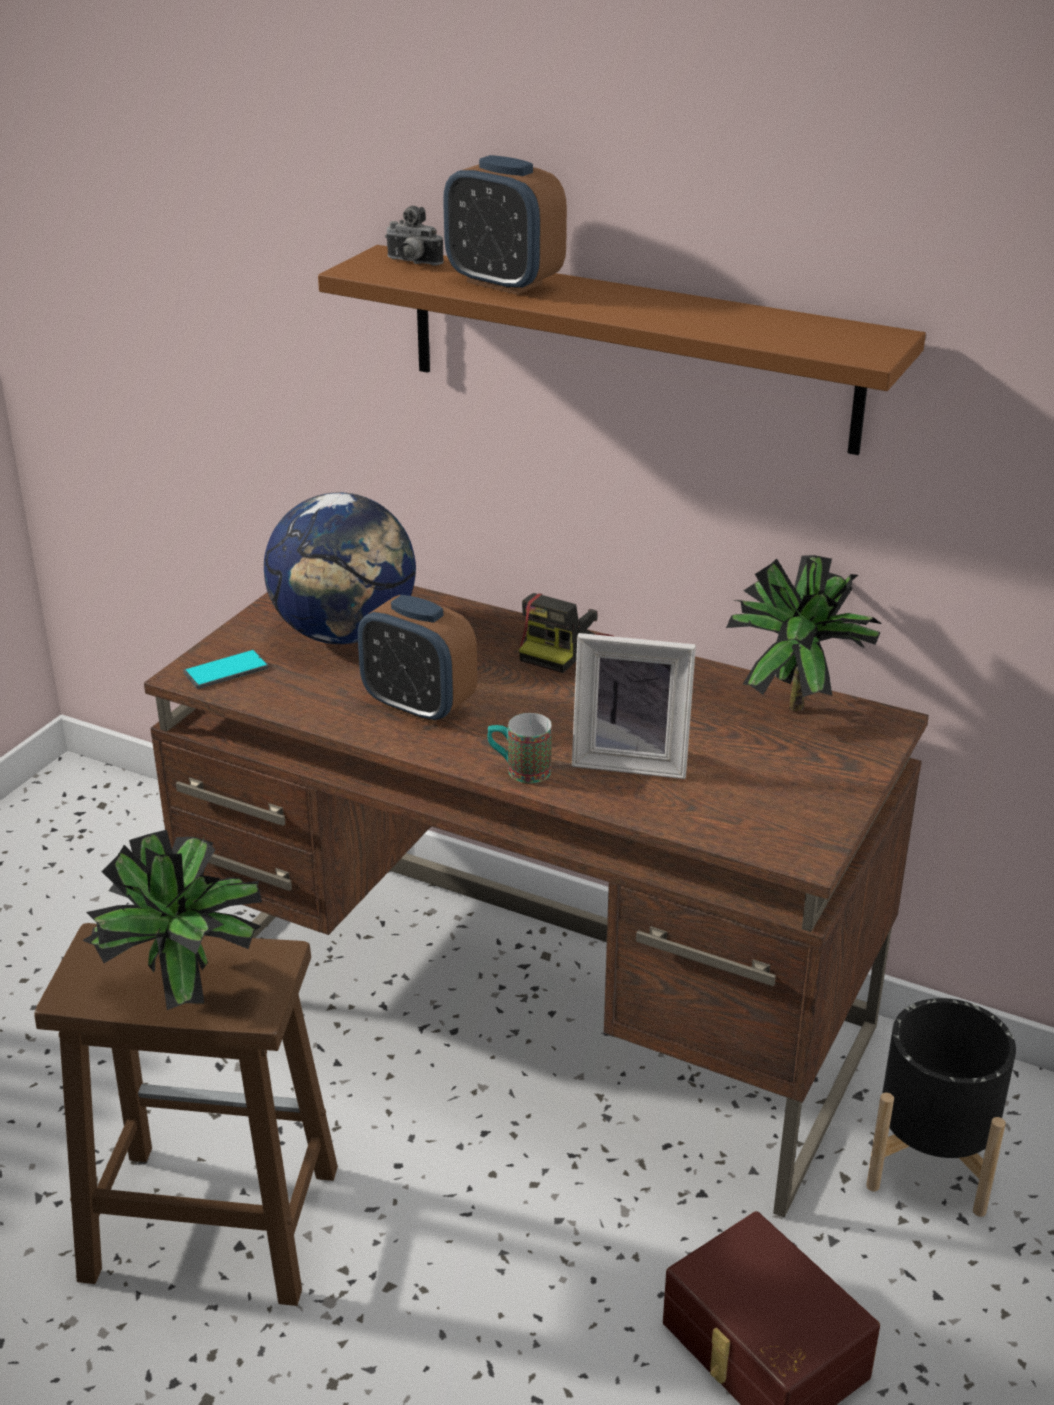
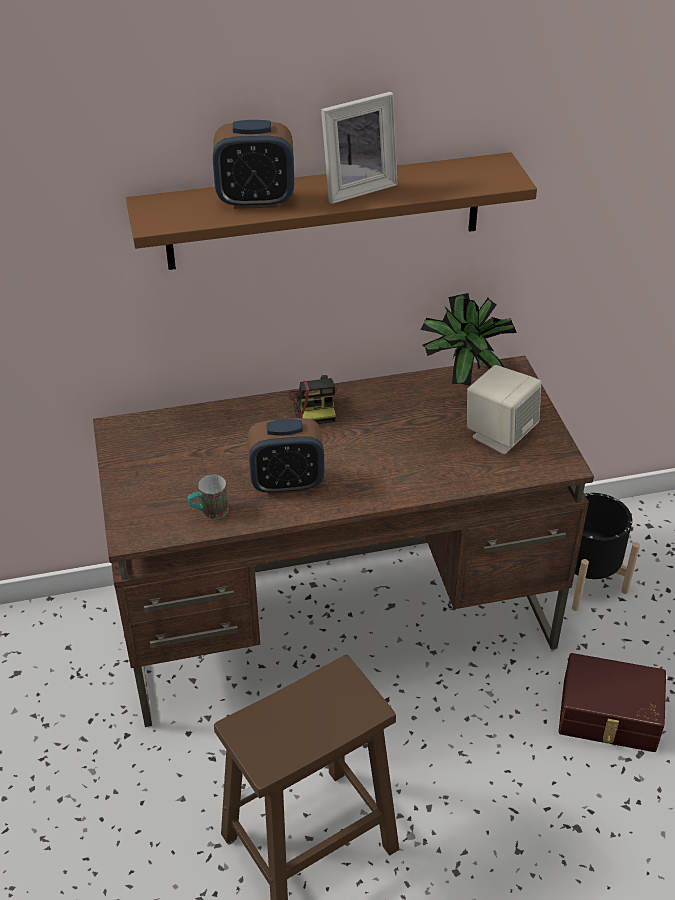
camera: 40 degrees left, 10 degrees up
(189, 995) = (326, 723): potted plant -> none
(226, 670) = (148, 521): phone -> none
(345, 634) = (185, 459): globe -> none
(412, 263) = (176, 205): camera -> none
(519, 770) = (387, 493): mug -> mug (208, 512)
(631, 759) = (430, 456): picture frame -> picture frame (356, 187)
(759, 780) = (499, 434): none -> beige speaker

